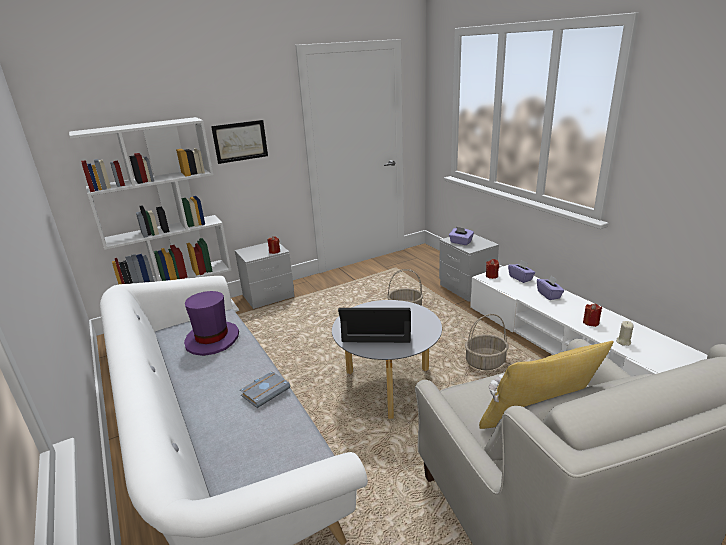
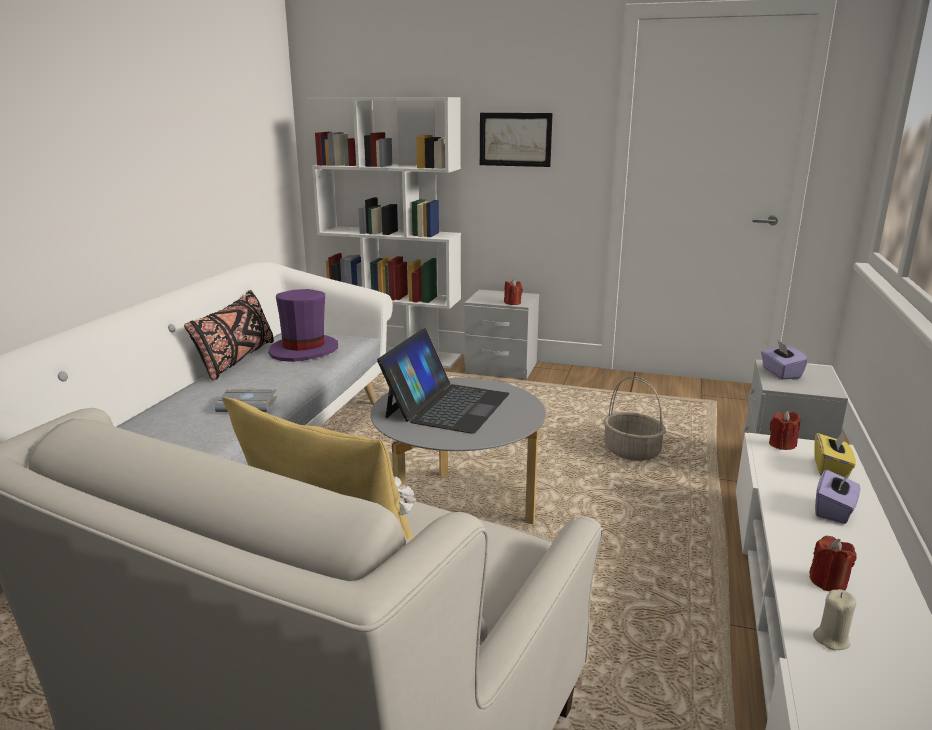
camera: 45 degrees right, 5 degrees down
(175, 370) = (236, 360): none -> black pillow
(377, 327) = (447, 405): laptop -> laptop turned 60 degrees clockwise
(485, 362) = (626, 563): basket -> none
(520, 278) = (831, 469): purple tissue box -> yellow tissue box

